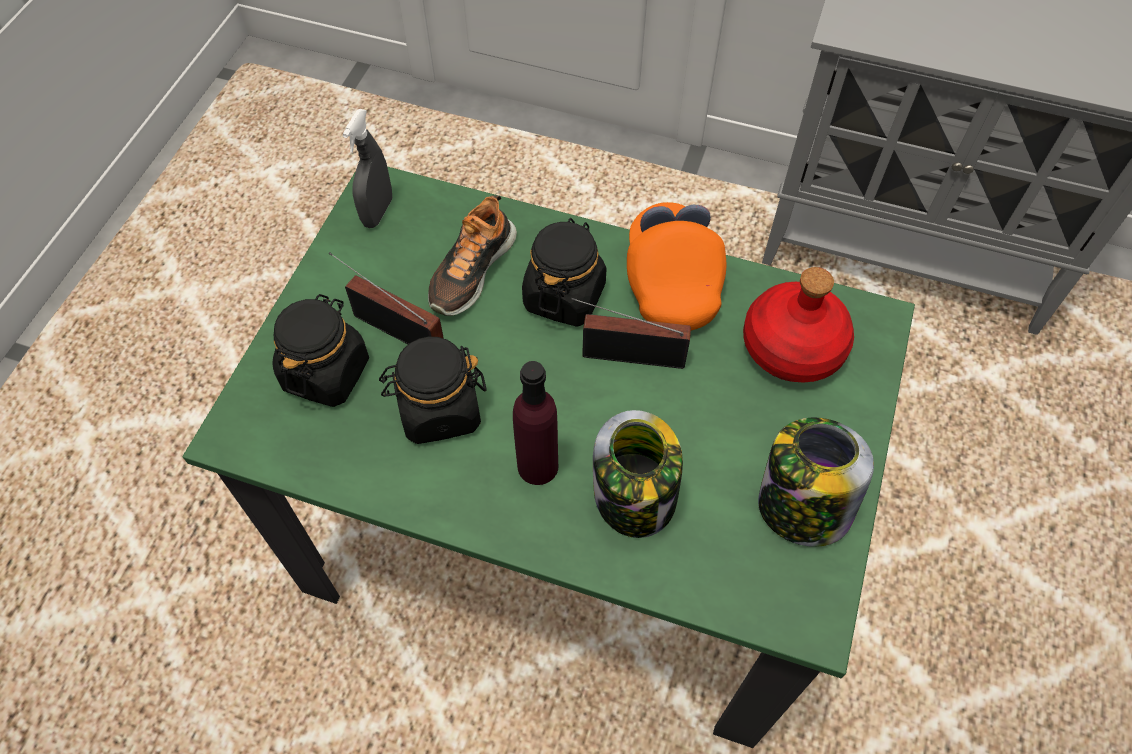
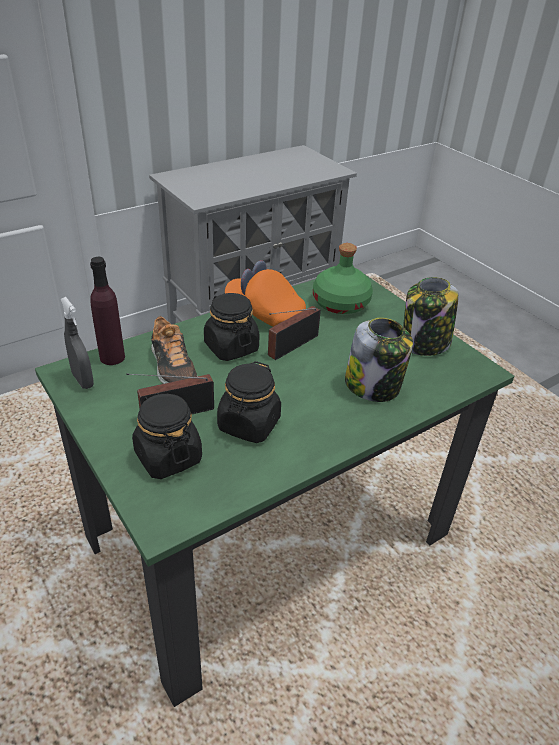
camera: 55 degrees left, 20 degrees down
(537, 466) = (323, 407): purple bottle -> purple bottle (112, 357)
(793, 348) = (341, 303): red bottle -> green bottle

